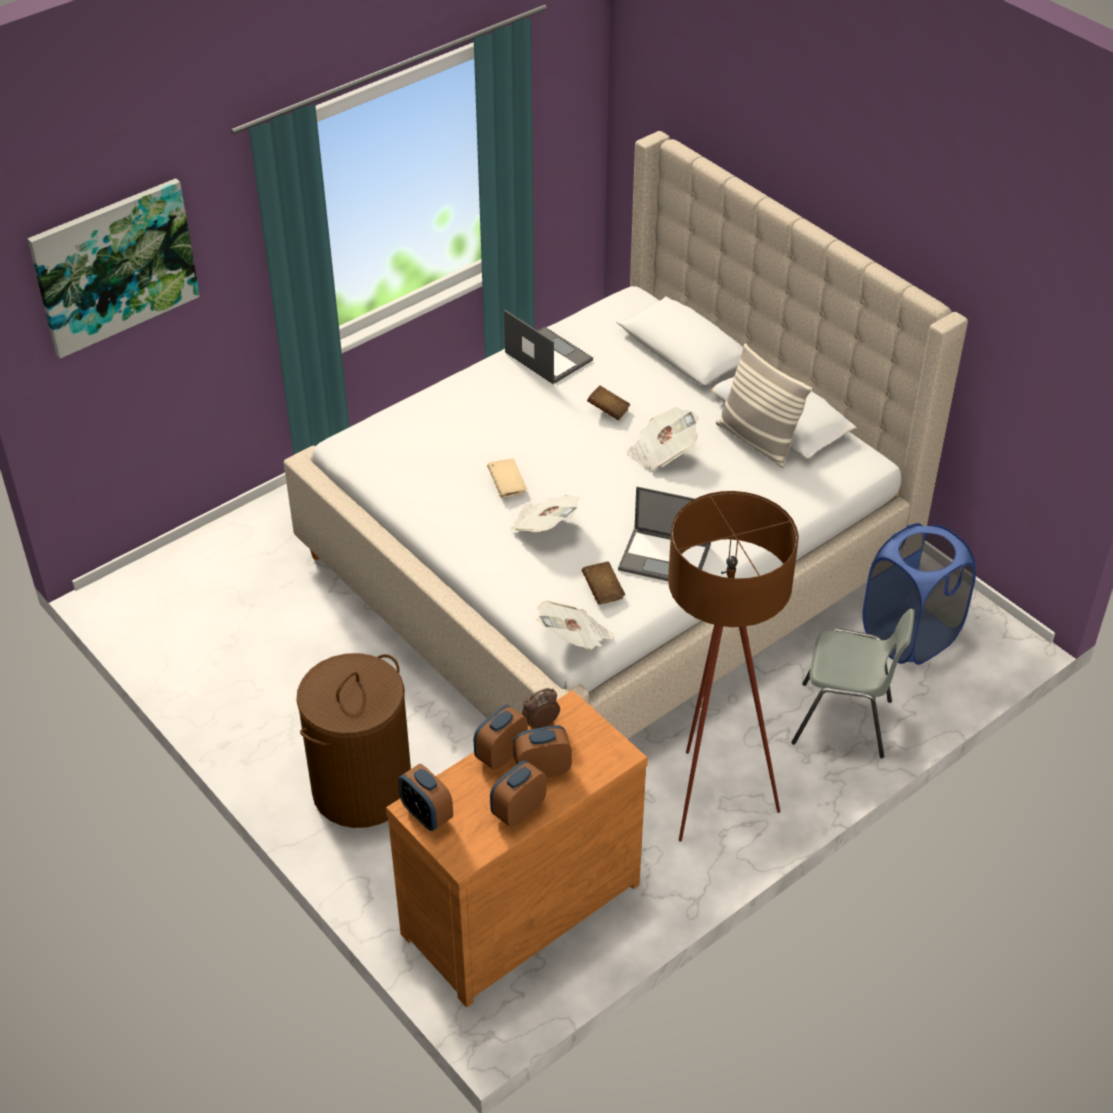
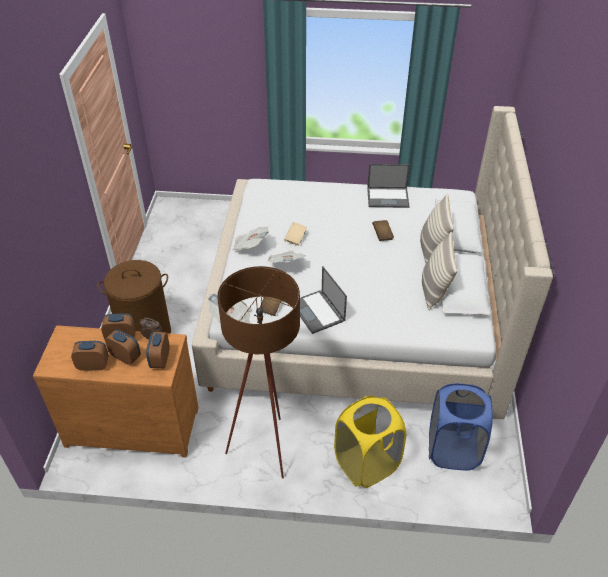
camera: 45 degrees right, 0 degrees up
(114, 266) = (188, 45): picture -> none
(426, 815) = (63, 339): alarm clock -> alarm clock (160, 360)
(547, 356) = (388, 197): laptop -> laptop turned 90 degrees clockwise
(661, 452) = (381, 267): newspaper -> newspaper (250, 246)
(690, 393) = (431, 250): none -> pillow
(845, 722) = (366, 464): grey chair -> yellow laundry basket

